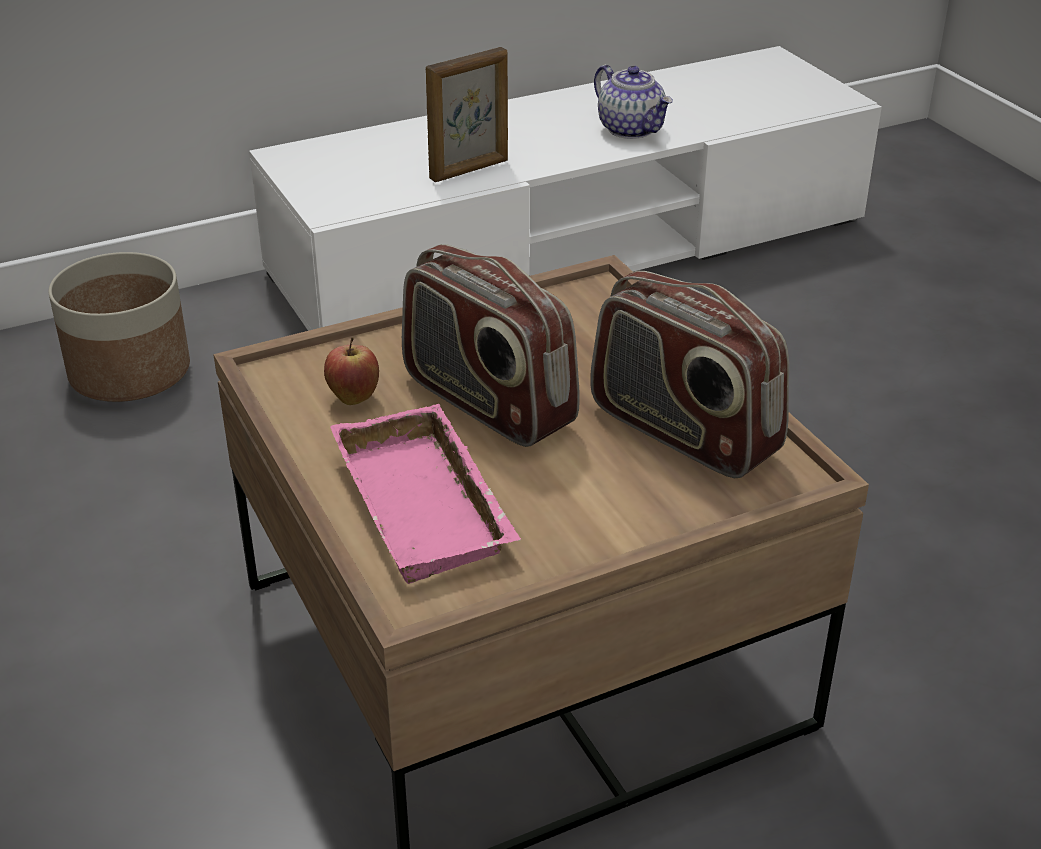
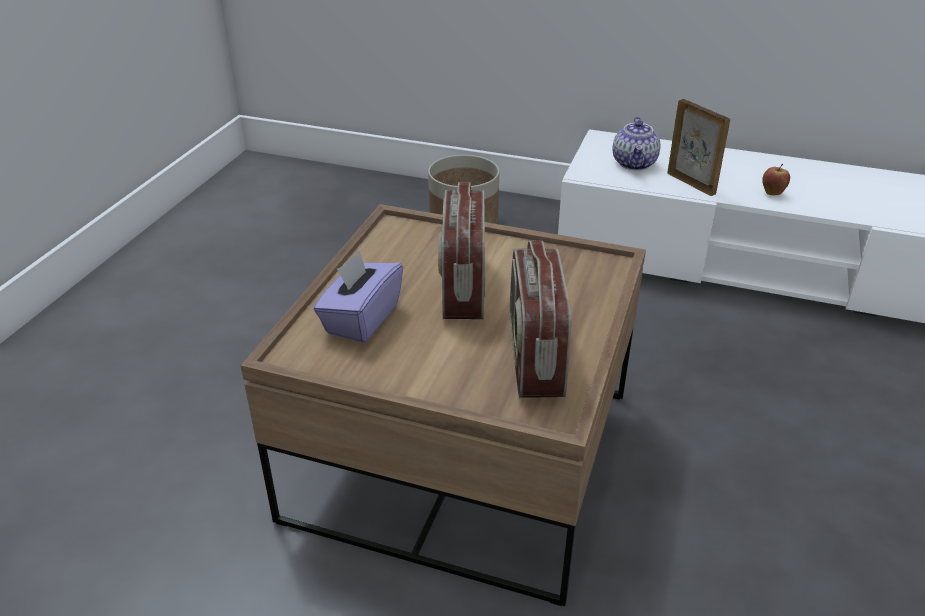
camera: 45 degrees right, 0 degrees up
(353, 398) = (408, 254): apple -> apple (772, 193)
(429, 505) = (361, 319): pink tray -> purple tissue box
(470, 170) = (691, 183): picture frame -> picture frame turned 135 degrees counterclockwise
(632, 129) = (830, 200): teapot -> teapot (635, 164)

